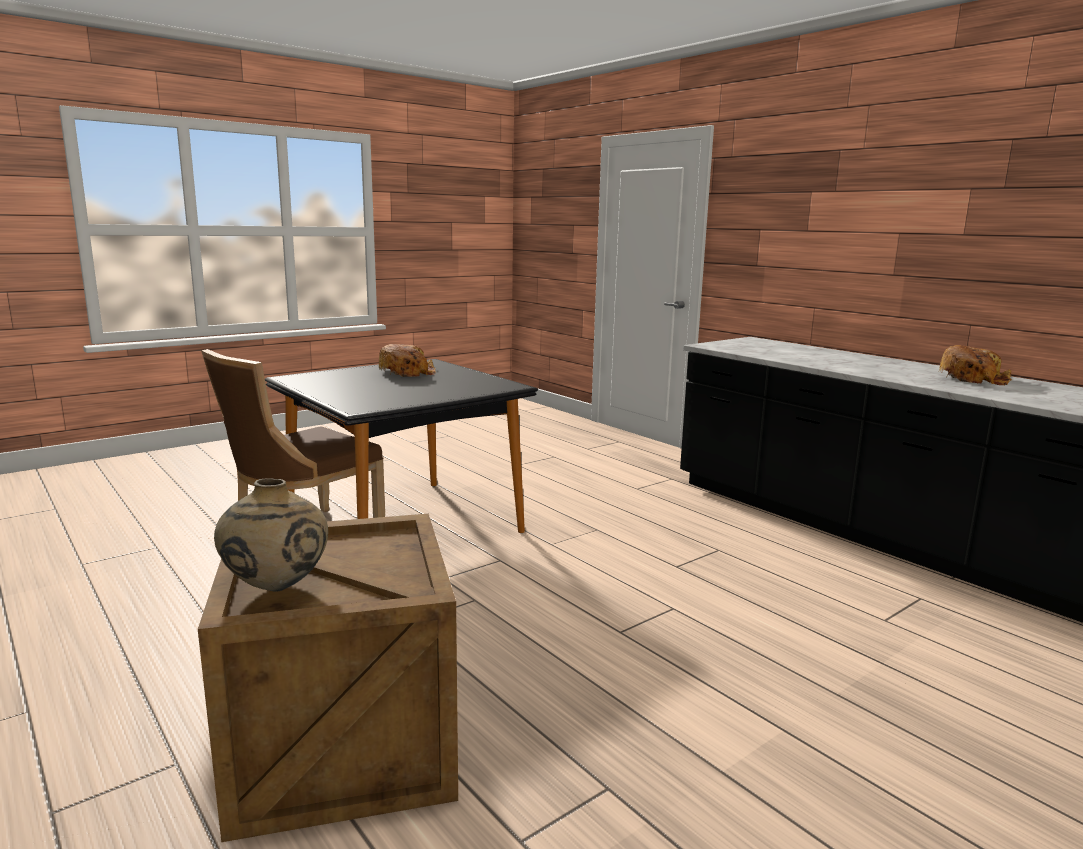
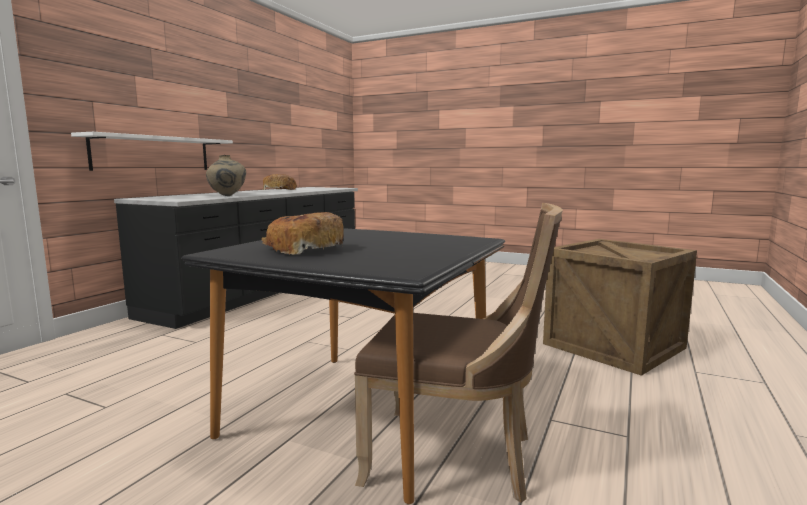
camera: 115 degrees left, 5 degrees down
(276, 588) = (652, 255): beige vase -> beige vase (227, 196)
(812, 290) = (153, 153): none -> white shelf

